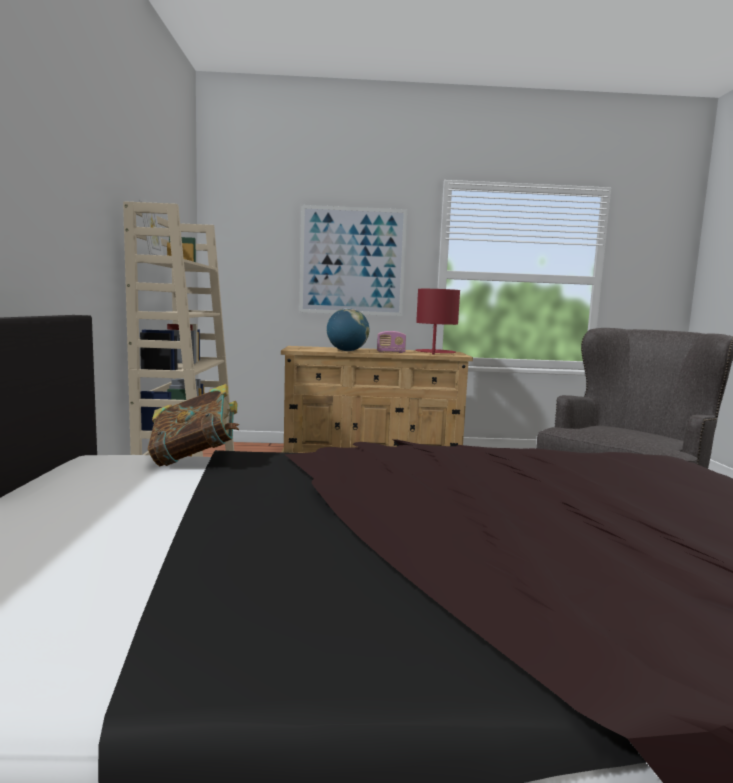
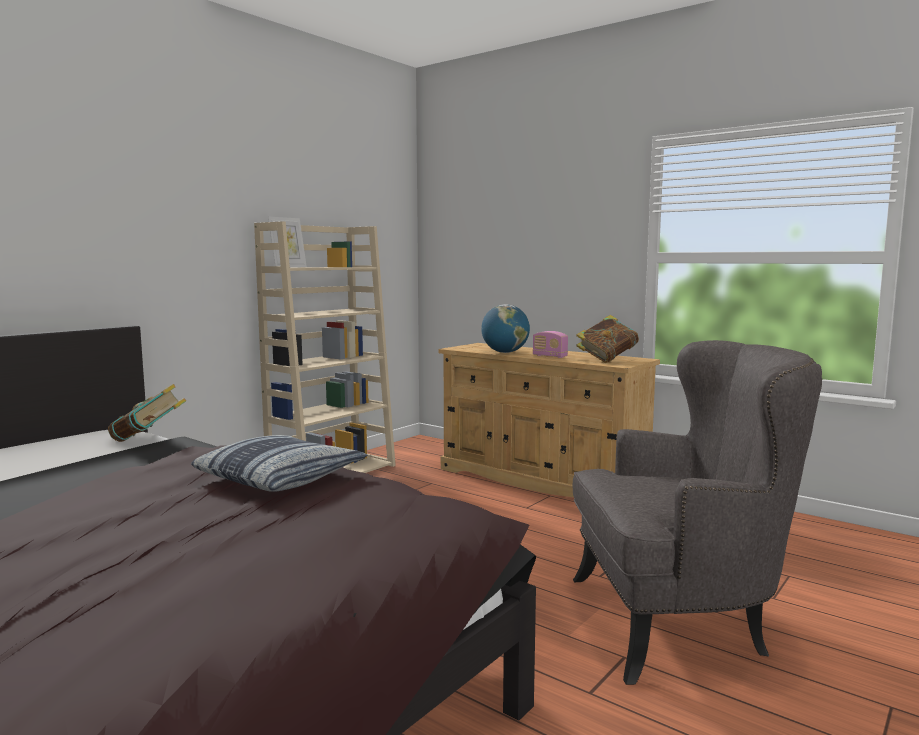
camera: 40 degrees right, 0 degrees up
(352, 261) = (551, 247): picture -> none
(435, 353) = (607, 359): red table lamp -> book
(476, 461) = (281, 477): none -> pillow

